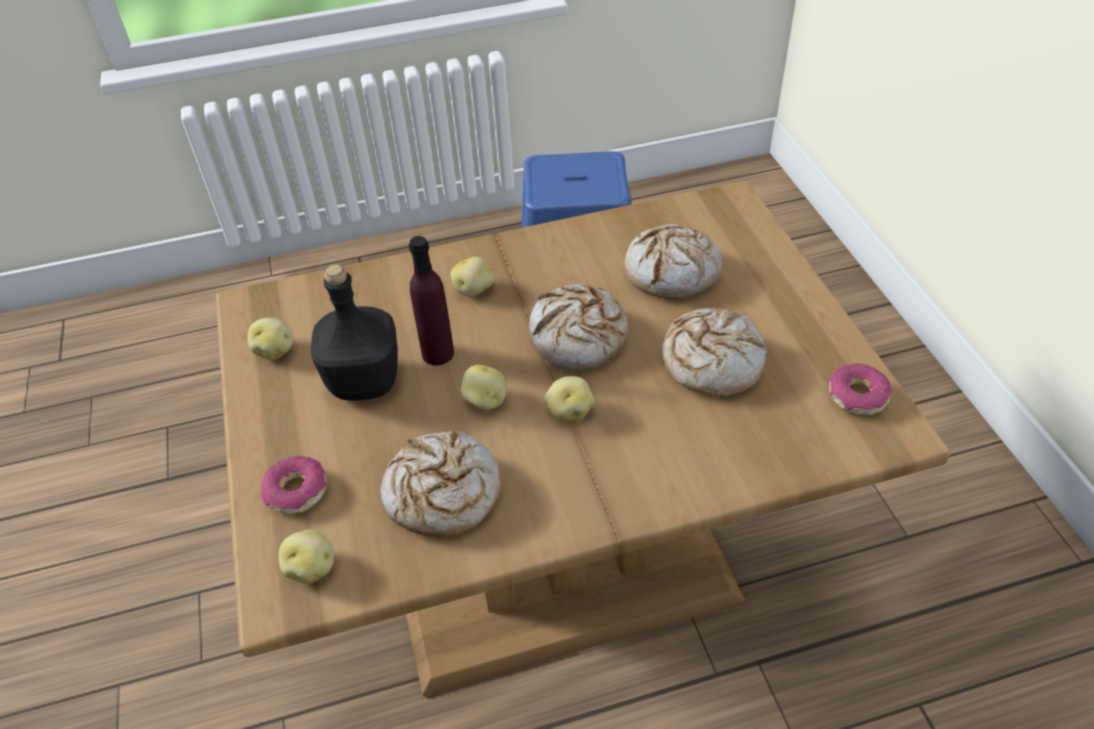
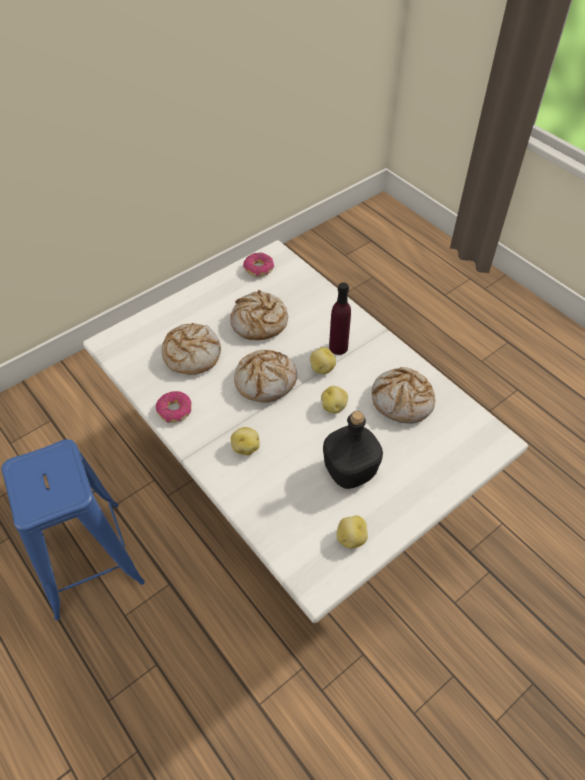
camera: 115 degrees left, 5 degrees up
(296, 491) = (440, 466): donut -> donut (174, 411)
(311, 567) = (474, 436): potato -> none
(438, 353) = (309, 444): purple bottle -> purple bottle (338, 347)
(557, 562) = (292, 500): brown dining table -> white dining table

